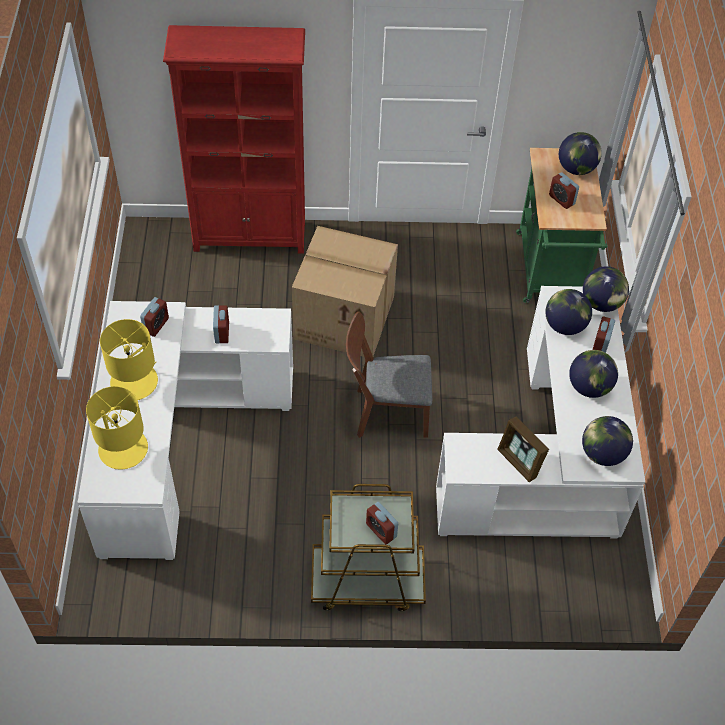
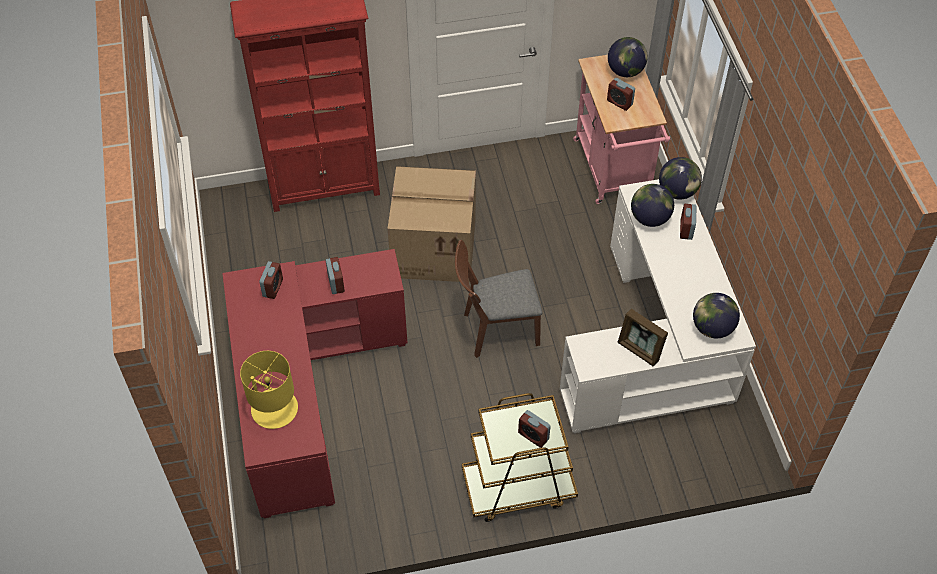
camera: 10 degrees left, 0 degrees up
(135, 381) = (267, 344): yellow table lamp -> none
(175, 439) = (304, 393): white desk -> red desk
(550, 273) = (613, 172): green cart -> pink cart
(589, 387) = (686, 270): globe -> none

